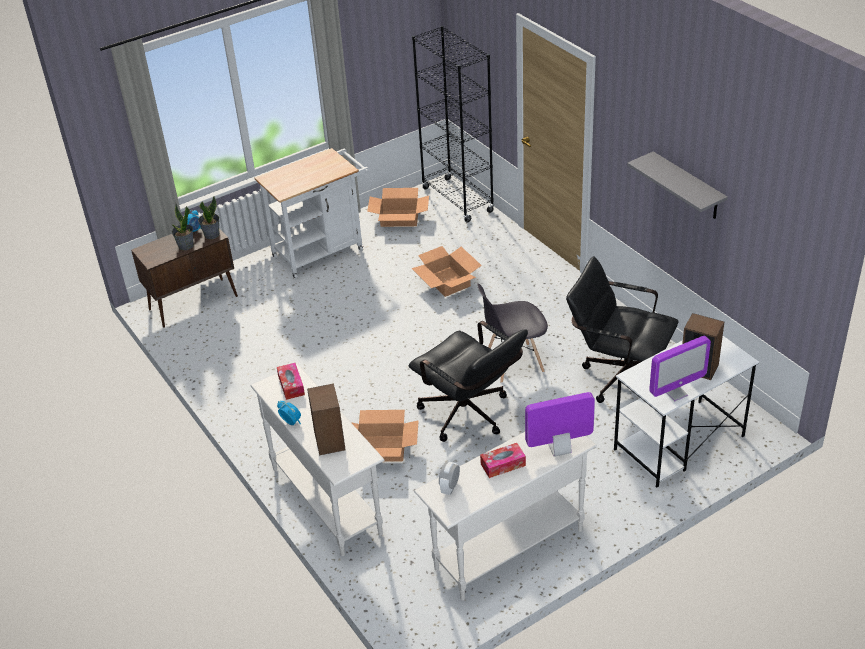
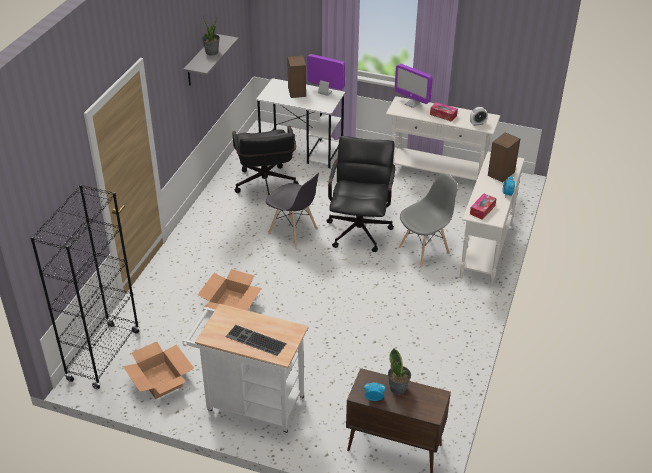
camera: 130 degrees left, 0 degrees up
(211, 234) = (367, 381): potted plant -> potted plant (212, 52)
(297, 172) = (254, 341): none -> keyboard
(381, 448) = (424, 250): cardboard box -> grey chair

